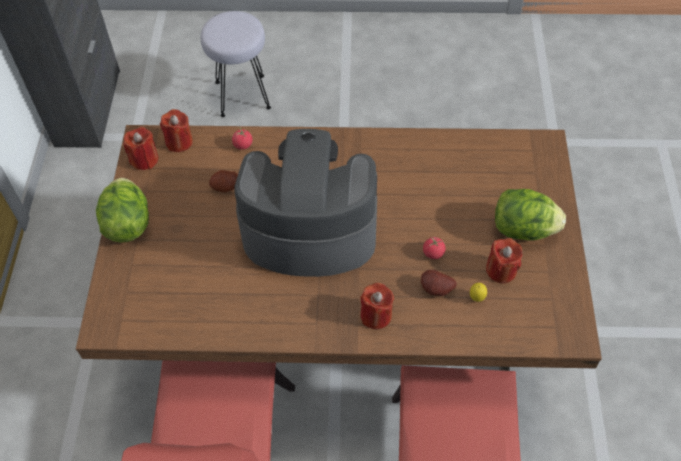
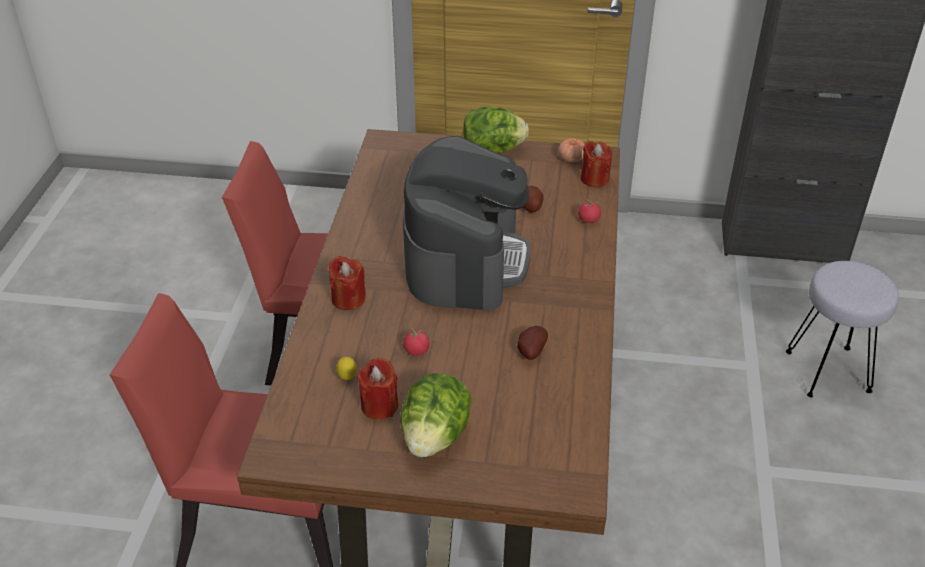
camera: 95 degrees right, 15 degrees down
(144, 159) = (571, 158): red candle -> tomato
(436, 290) = (366, 347): potato -> potato (530, 352)

